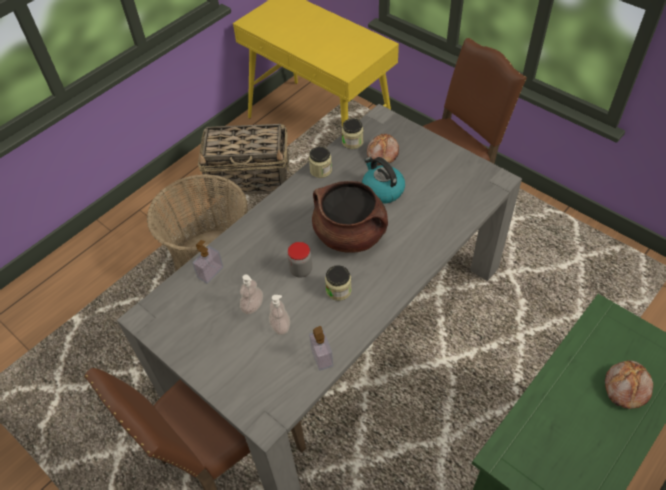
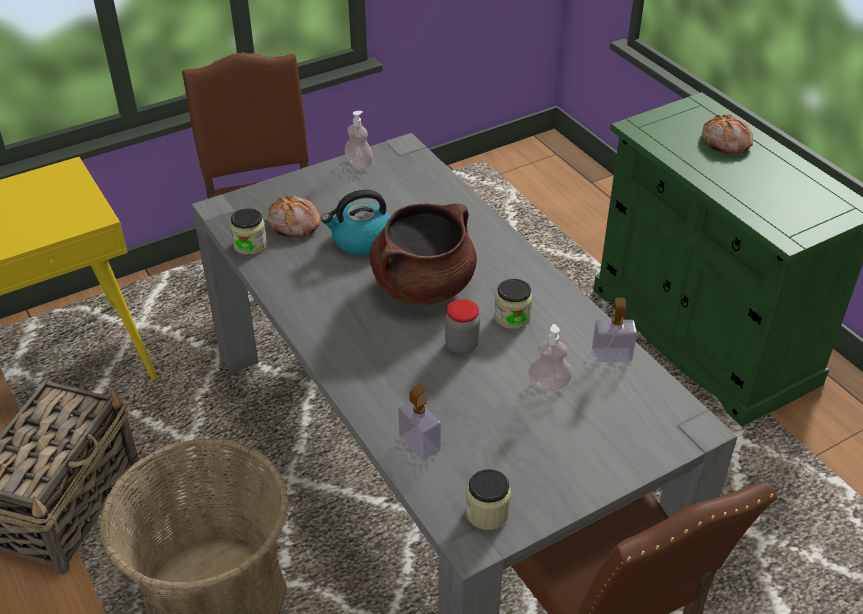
camera: 75 degrees left, 10 degrees down
(252, 306) = (503, 406): soap dispenser -> soap dispenser (359, 164)
(321, 170) = (285, 287): jar -> jar (487, 513)

